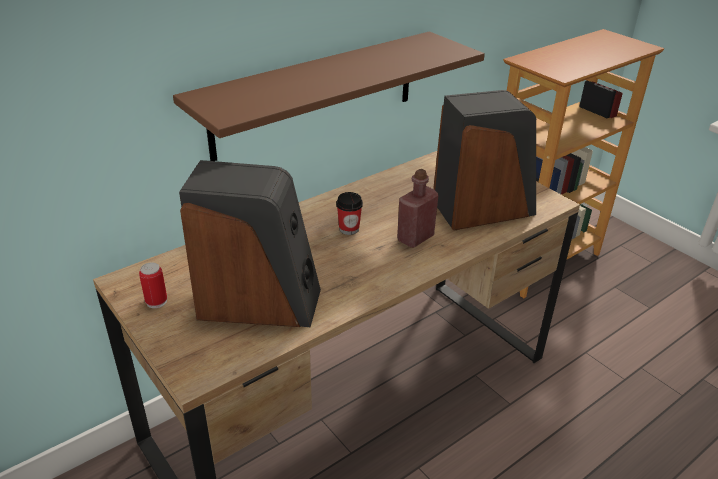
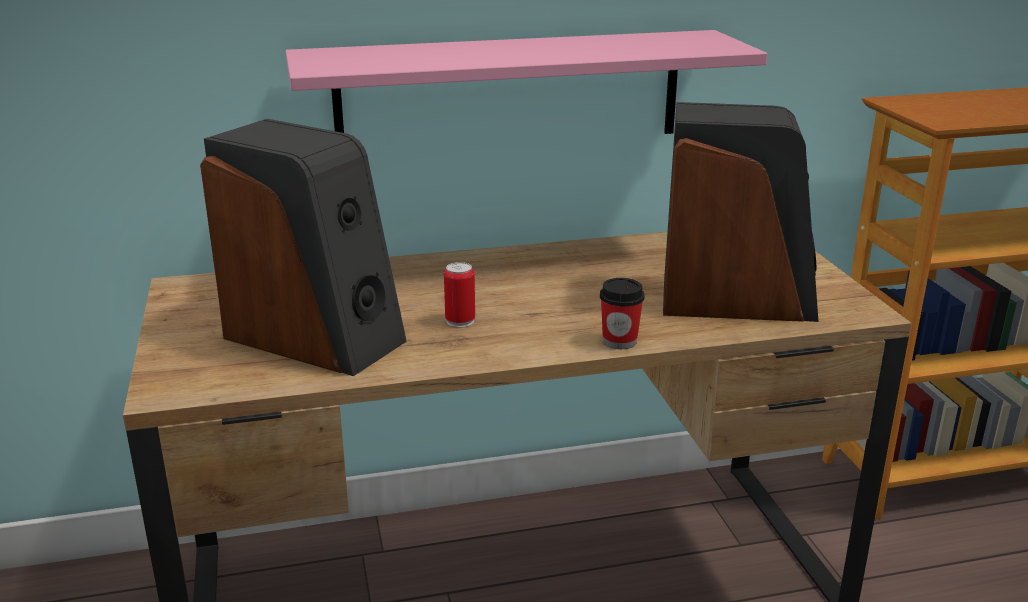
camera: 25 degrees right, 10 degrees down
(156, 301) = (197, 312): can -> can (460, 321)
(316, 94) = (510, 92): brown shelf -> pink shelf
(349, 229) = (510, 287): cup -> cup (619, 341)
(415, 238) = (596, 313): red bottle -> none

